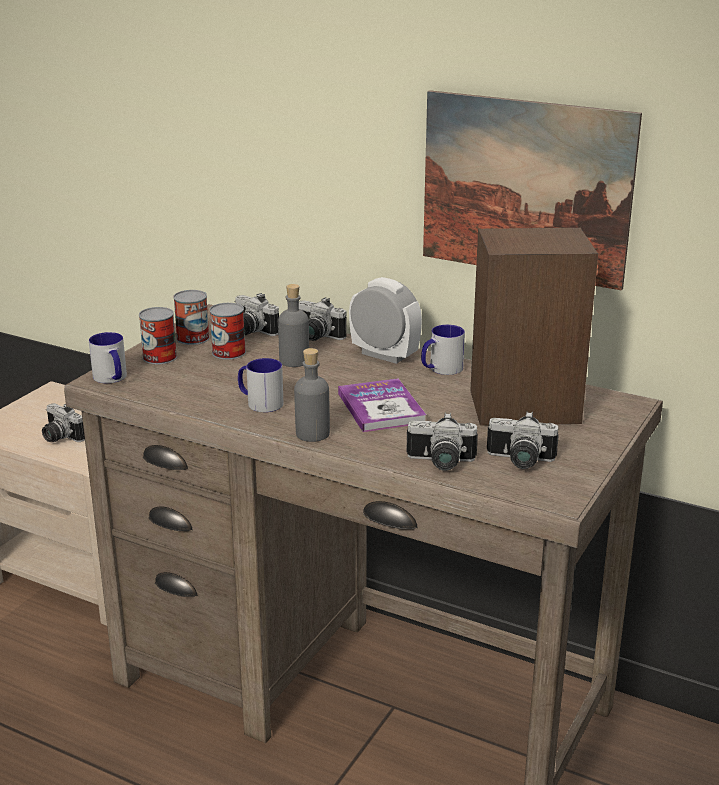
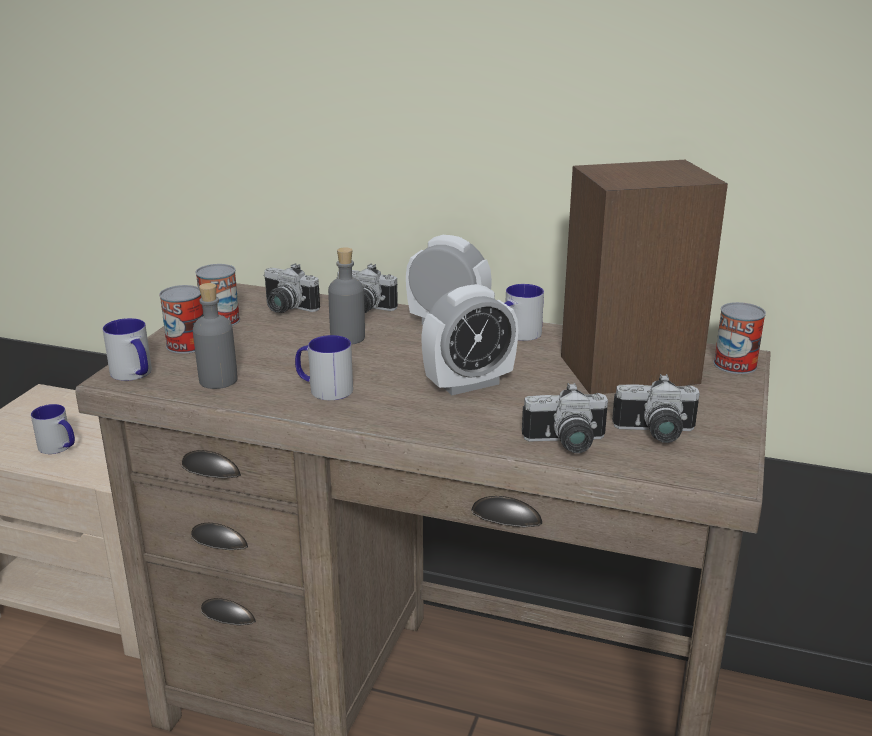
camera: 10 degrees left, 0 degrees up
(59, 437) = (59, 447): camera -> mug
(228, 352) = (268, 333): can -> can (735, 364)
(312, 434) = (400, 421): grey bottle -> grey bottle (218, 380)
(381, 408) = (469, 384): book -> alarm clock
(525, 188) = (607, 122): picture -> none

